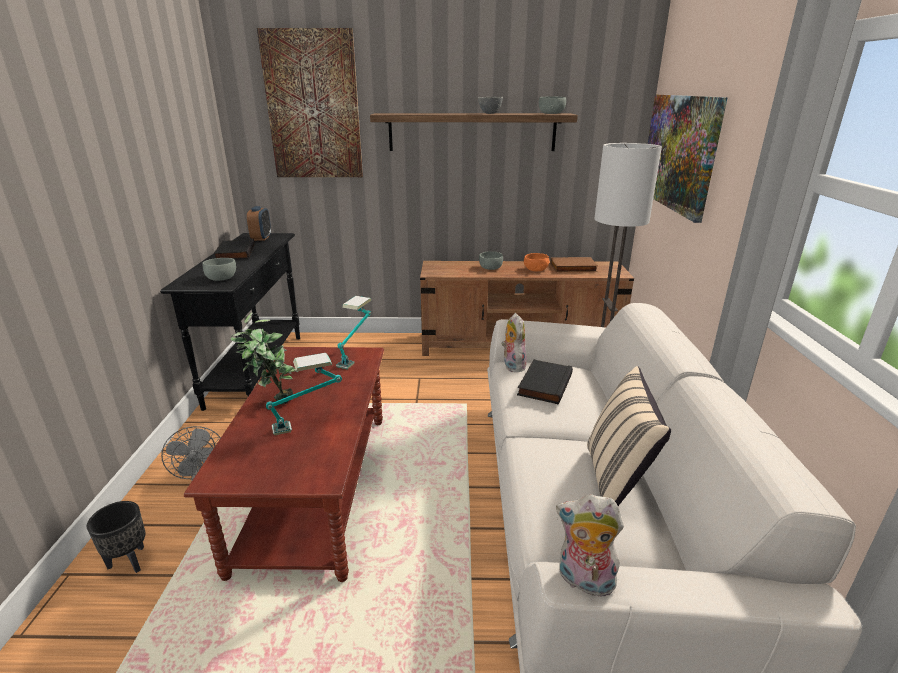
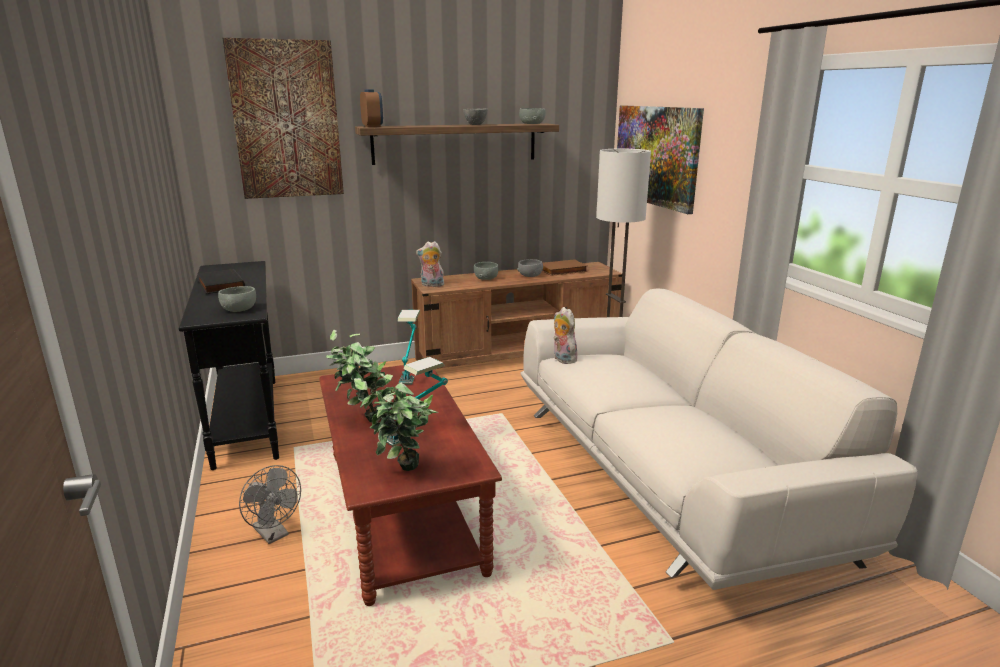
camera: 20 degrees left, 5 degrees down
(130, 561) = (248, 618): black planter -> none
(256, 467) = (401, 473): none -> potted plant
(261, 238) = (232, 268): alarm clock -> alarm clock (372, 126)
(536, 269) = (530, 275): orange bowl -> grey bowl
(543, 384) = (603, 368): black book -> none
(583, 581) = (748, 478): plush toy -> plush toy (431, 285)
(617, 481) = (711, 424): beige pillow -> none

